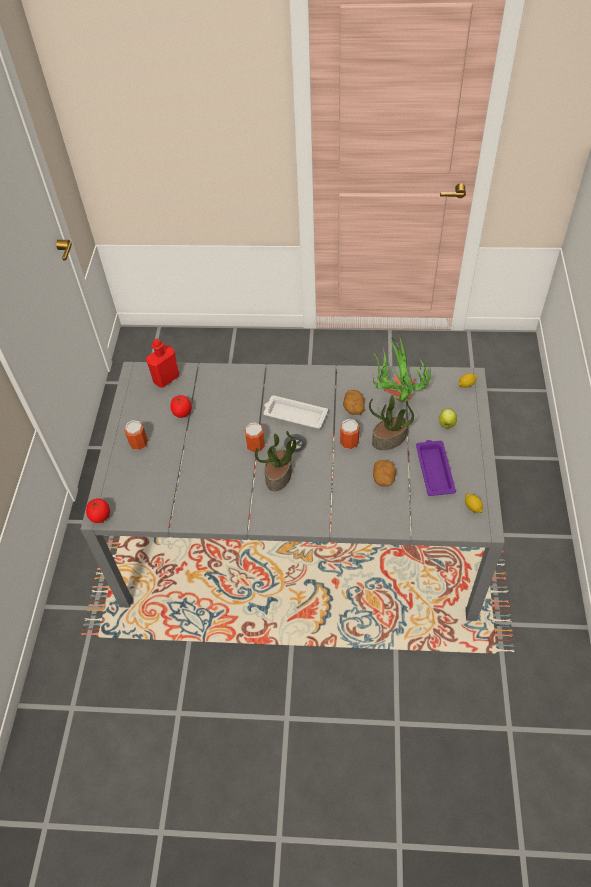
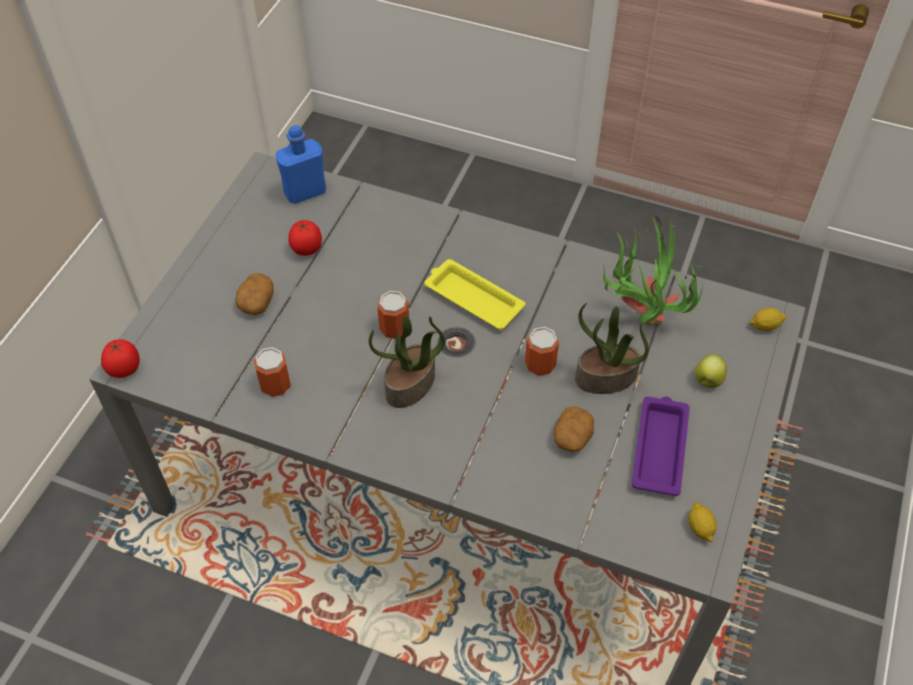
camera: 15 degrees right, 0 degrees up
(139, 443) = (225, 276): can -> can (275, 385)
(166, 378) = (305, 192): red bottle -> blue bottle
(294, 415) = (472, 298): white tray -> yellow tray
(353, 407) = (568, 312): potato -> potato (256, 302)

